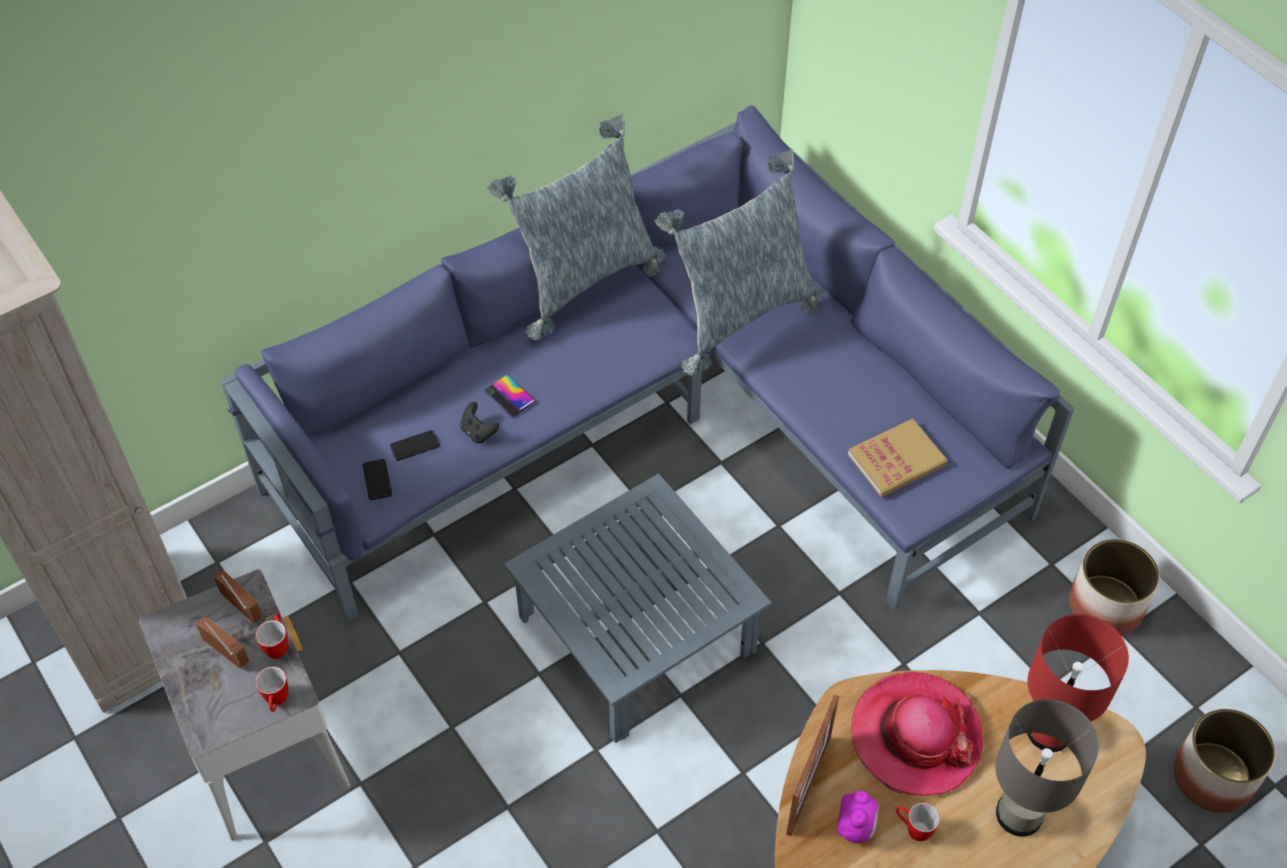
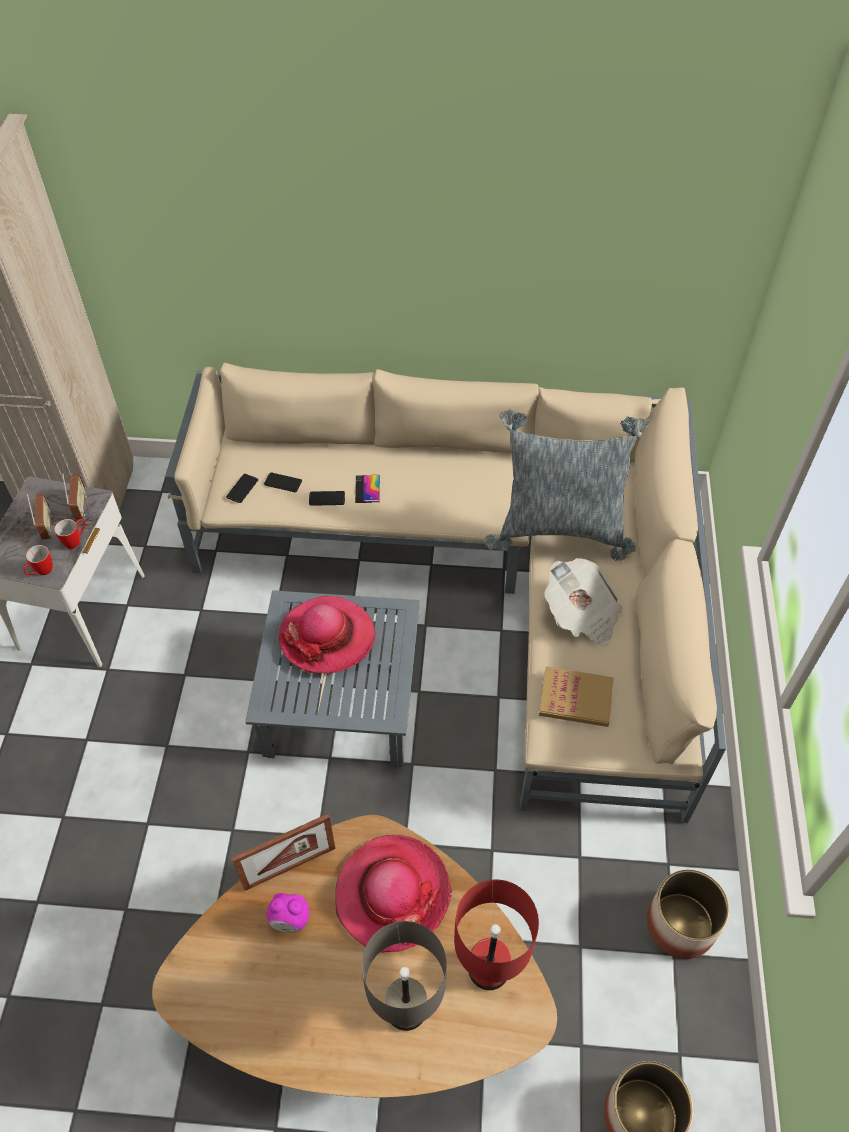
camera: 40 degrees right, 0 degrees up
(478, 432) = (327, 499): black game controller -> phone
(581, 288) = (480, 451): pillow -> none
(608, 569) = (327, 637): none -> hat
(657, 459) = (462, 600): blue sofa -> beige sofa
(829, 383) = (581, 615): none -> newspaper
(855, 827) = (290, 920): alarm clock -> alarm clock turned 45 degrees clockwise
(913, 829) = (325, 954): mug -> none

